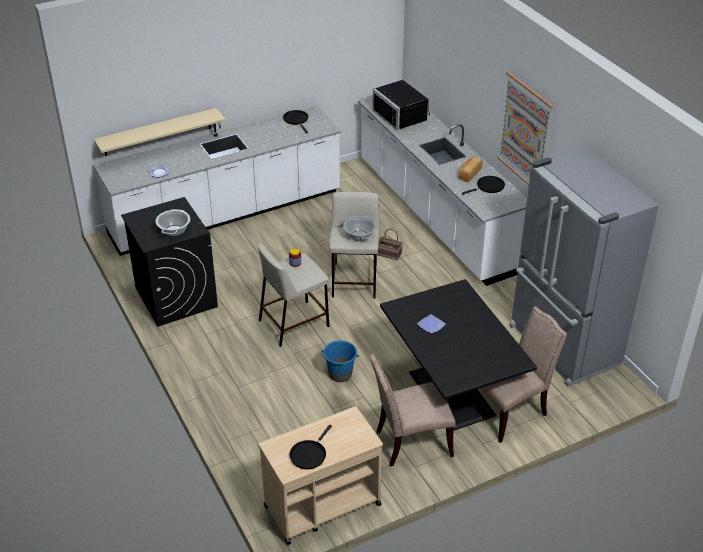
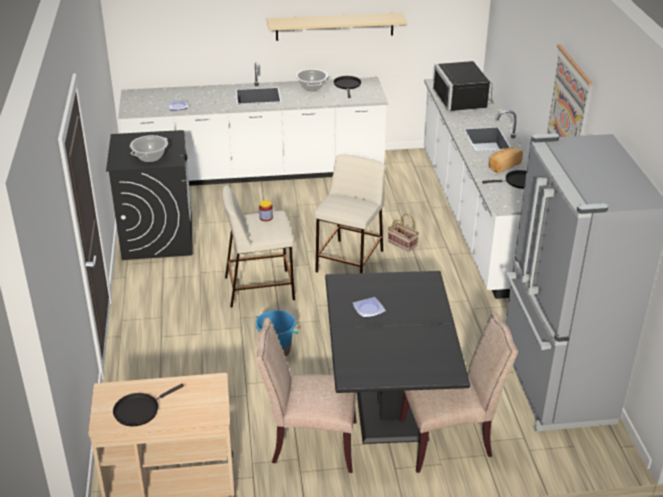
camera: 20 degrees right, 5 degrees down
(157, 132) = (194, 69): beige shelf -> beige shelf (334, 26)
(359, 236) = (352, 206): cooking pot -> cooking pot (312, 87)

